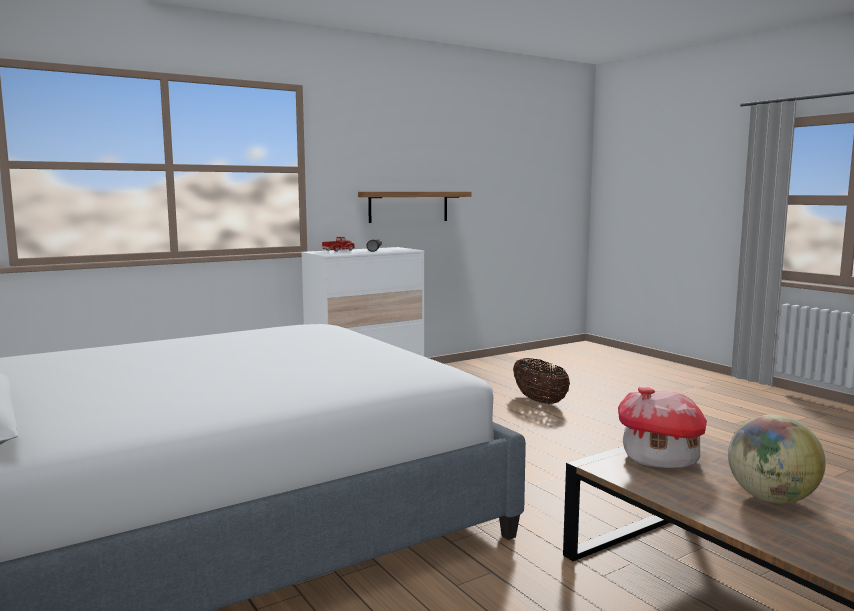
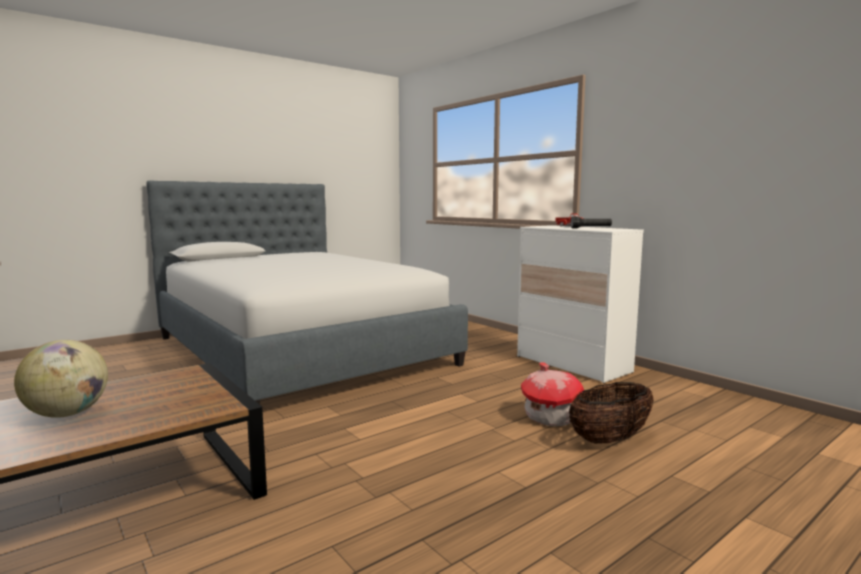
camera: 85 degrees right, 0 degrees up
(408, 206) = (689, 185): shelf -> none
(660, 458) = (188, 387): toy house -> toy house (549, 417)

